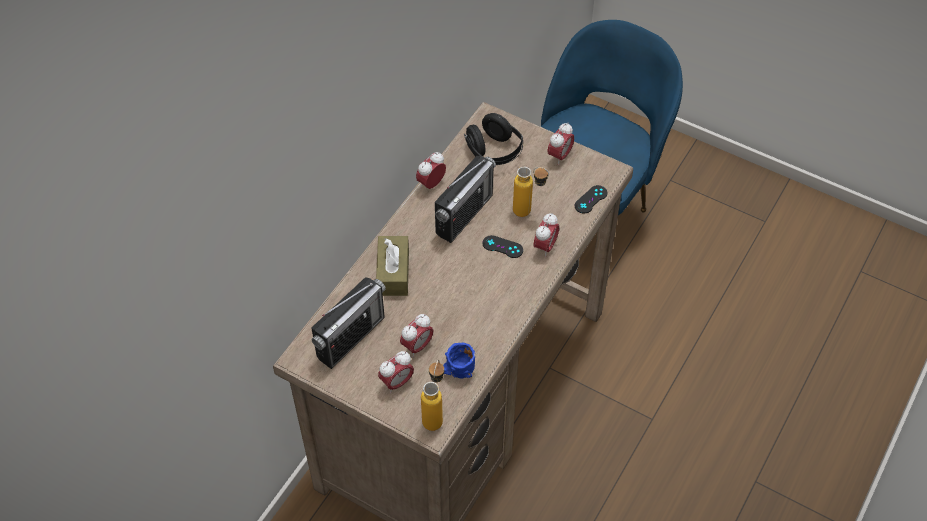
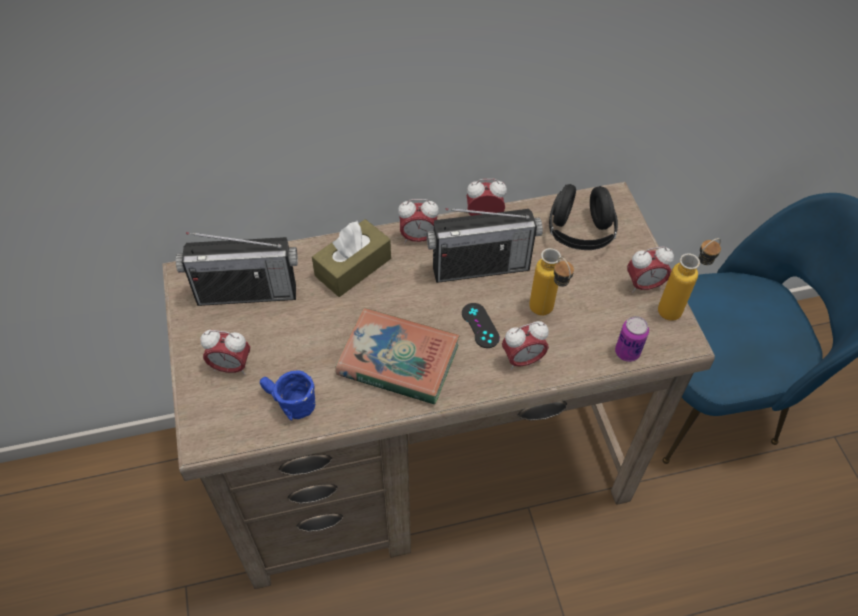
camera: 45 degrees right, 0 degrees up
(417, 346) = (289, 350): alarm clock -> alarm clock (418, 238)
(434, 415) = (222, 427): bottle -> bottle (677, 307)
(483, 301) = (398, 360): none -> book
(591, 199) = (627, 352): black game controller -> can

